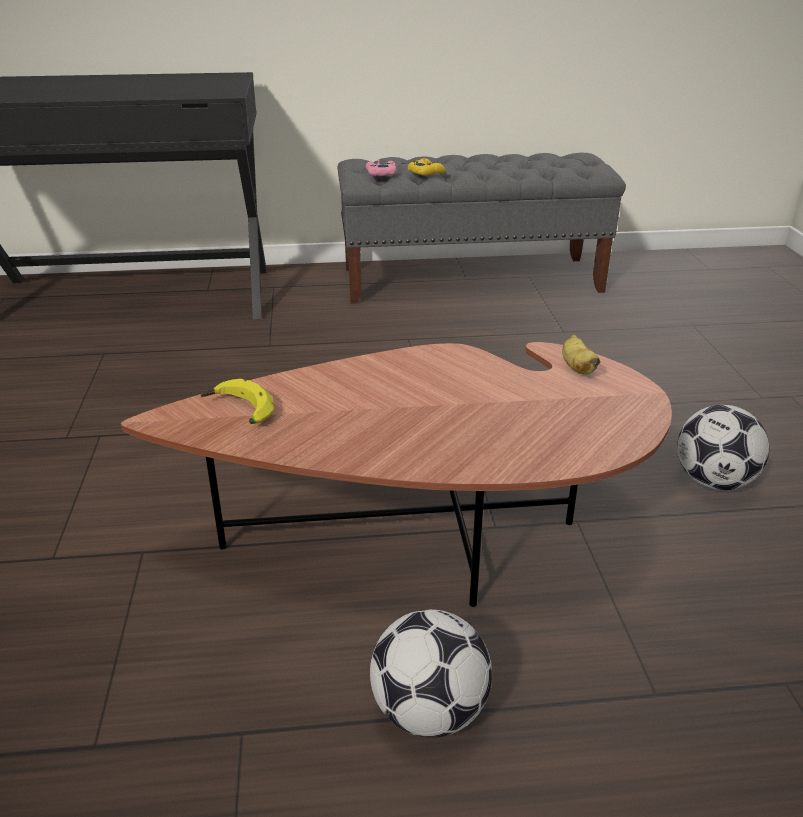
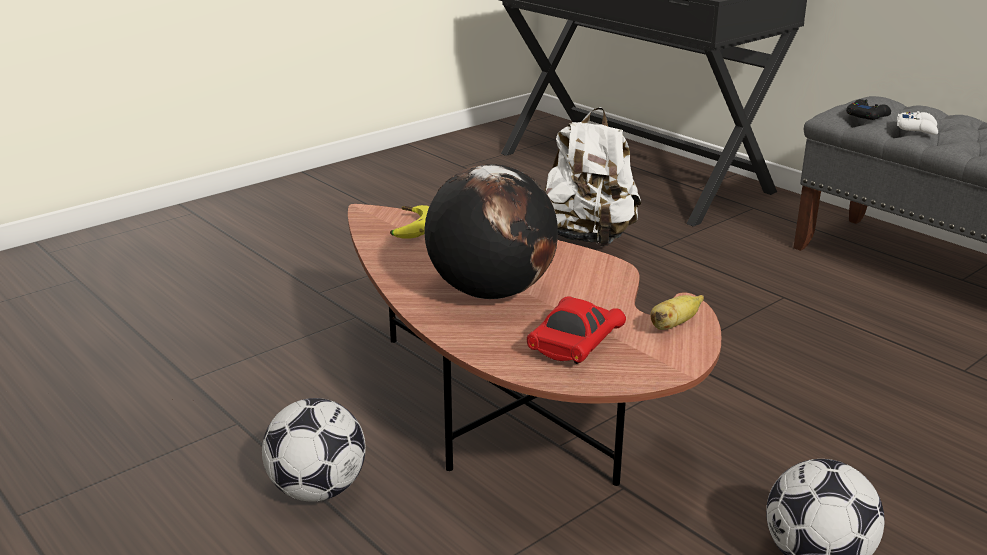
camera: 55 degrees right, 5 degrees down
(205, 367) = (588, 238): none -> white backpack
(381, 173) = (867, 116): pink game controller -> black game controller
(426, 172) = (917, 129): yellow game controller -> white game controller
(431, 419) = (490, 292): none -> globe
(570, 418) = (574, 345): none -> red toy car

